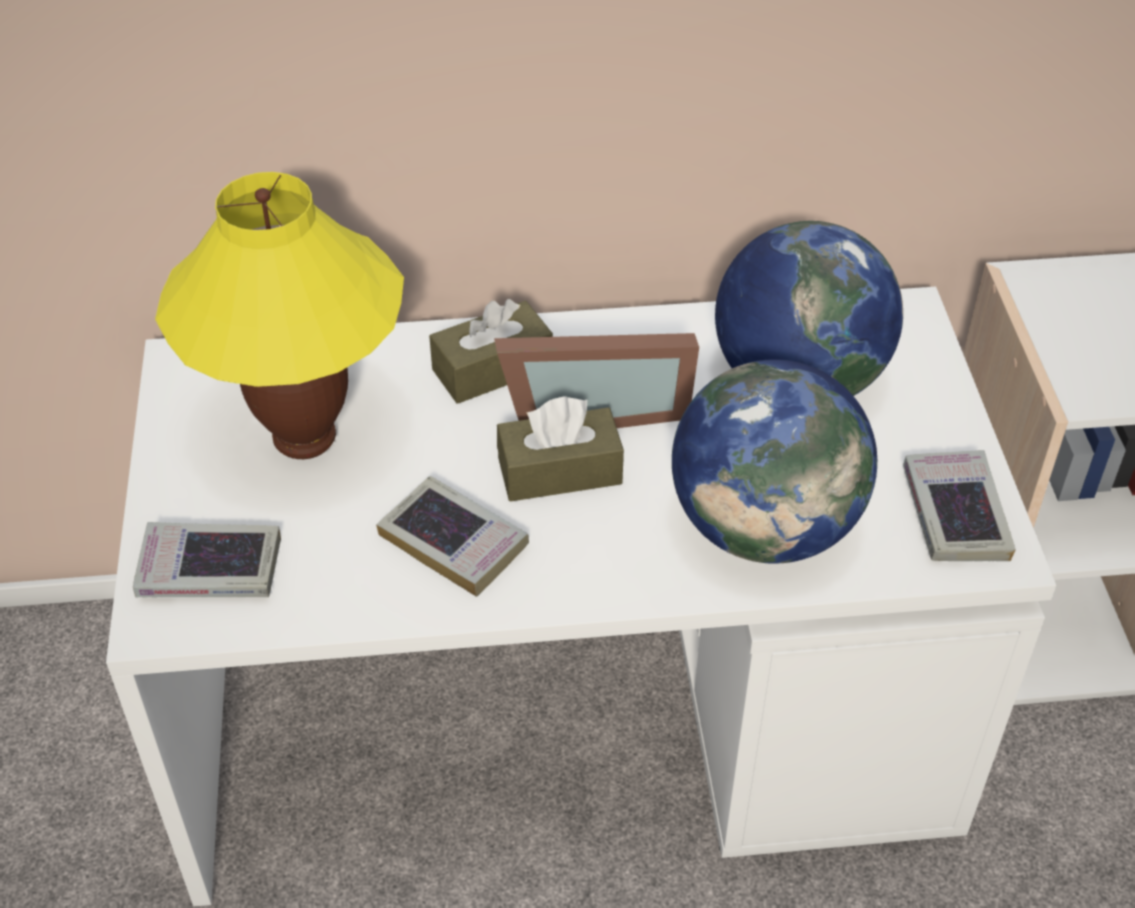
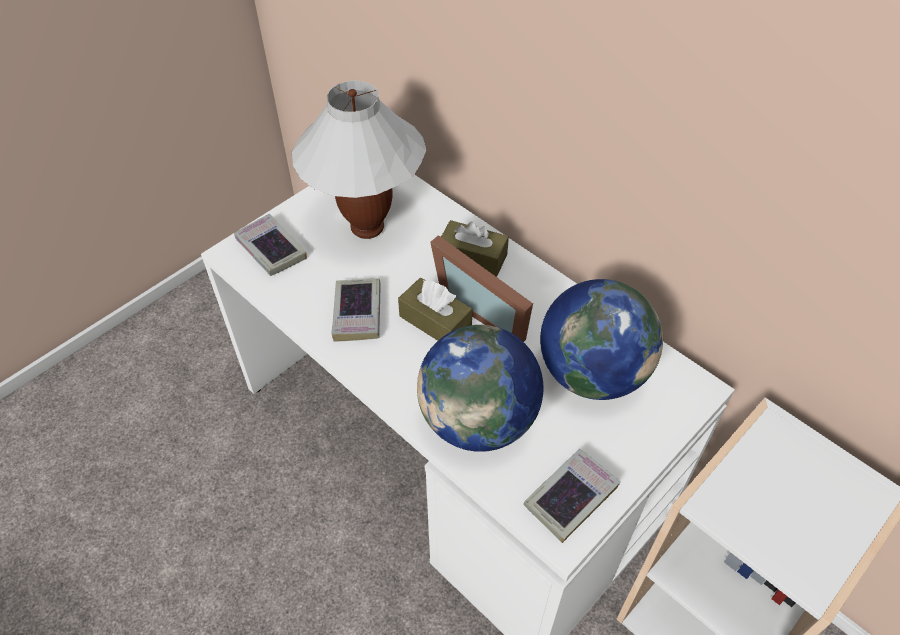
camera: 50 degrees right, 5 degrees up
(304, 439) = (367, 228): yellow table lamp -> white table lamp

